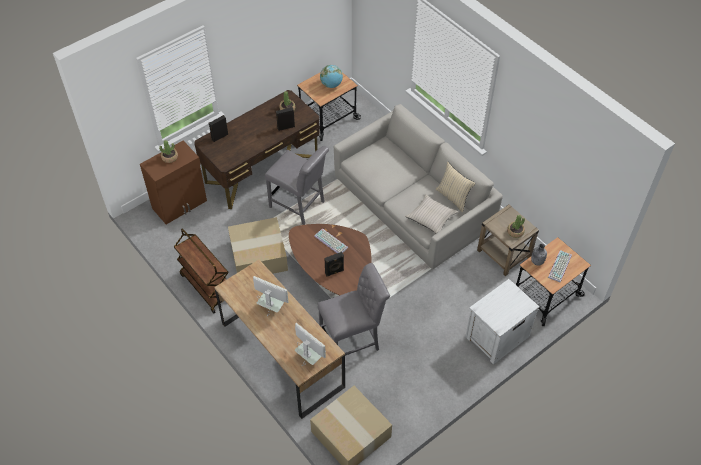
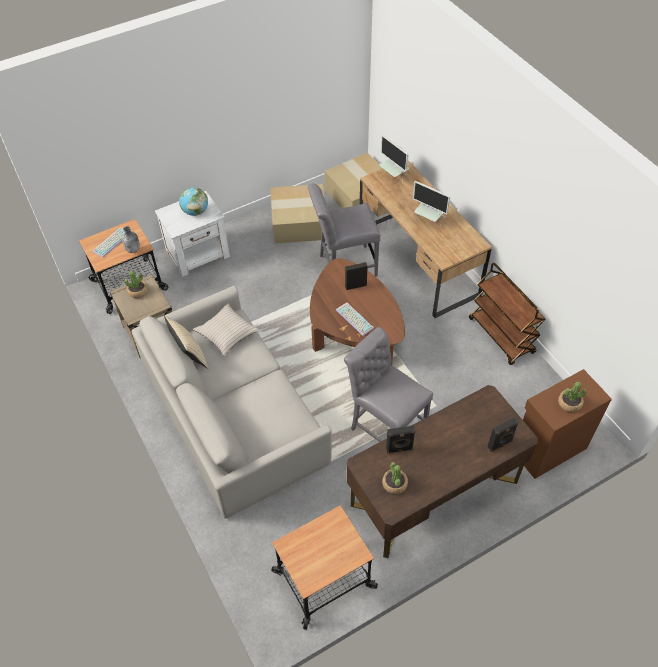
camera: 170 degrees left, 0 degrees up
(258, 256) = (441, 365): cardboard box -> cardboard box (300, 222)
(331, 85) = (315, 549): globe -> globe (195, 212)

